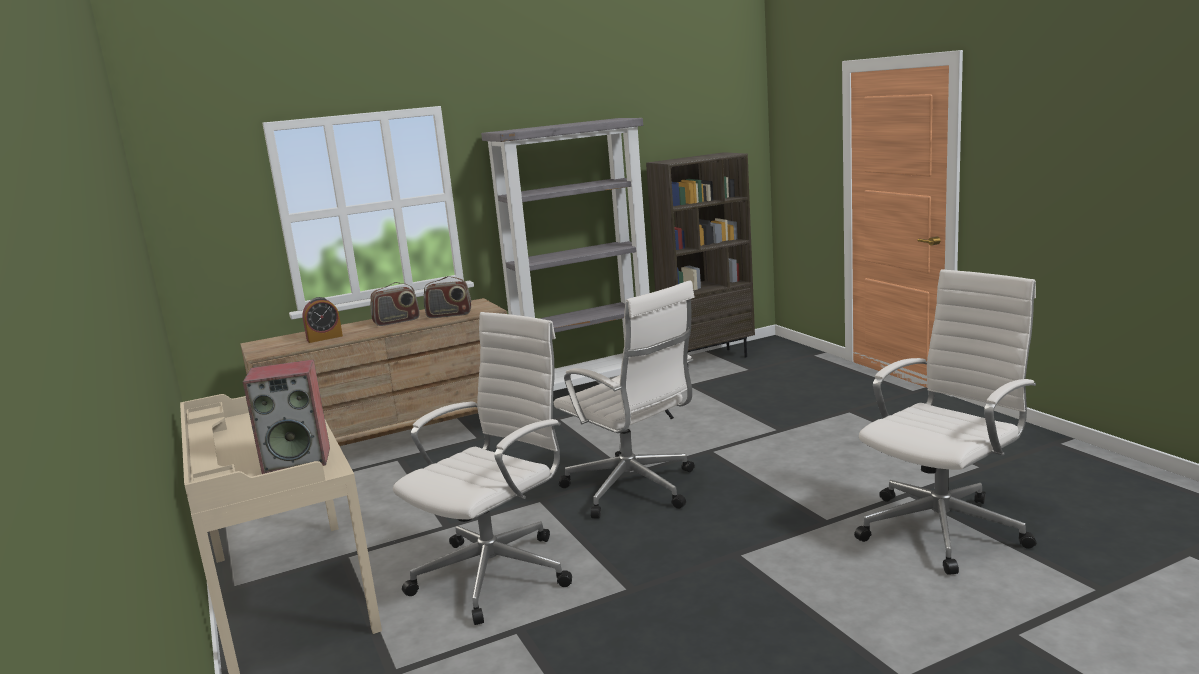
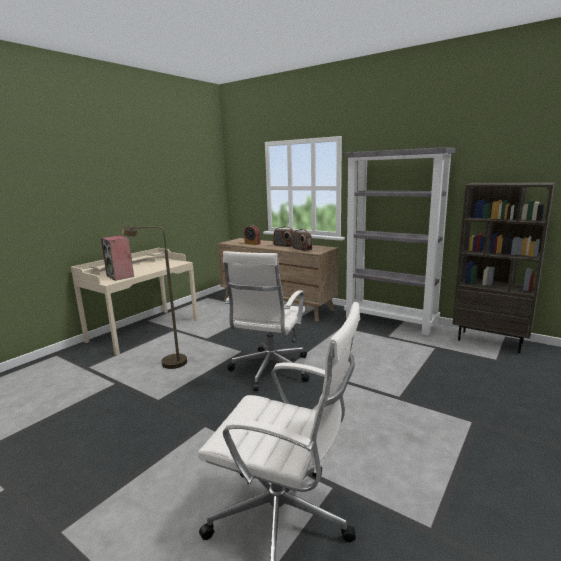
camera: 60 degrees right, 0 degrees up
(497, 572) = (167, 363): white office chair -> brown floor lamp

